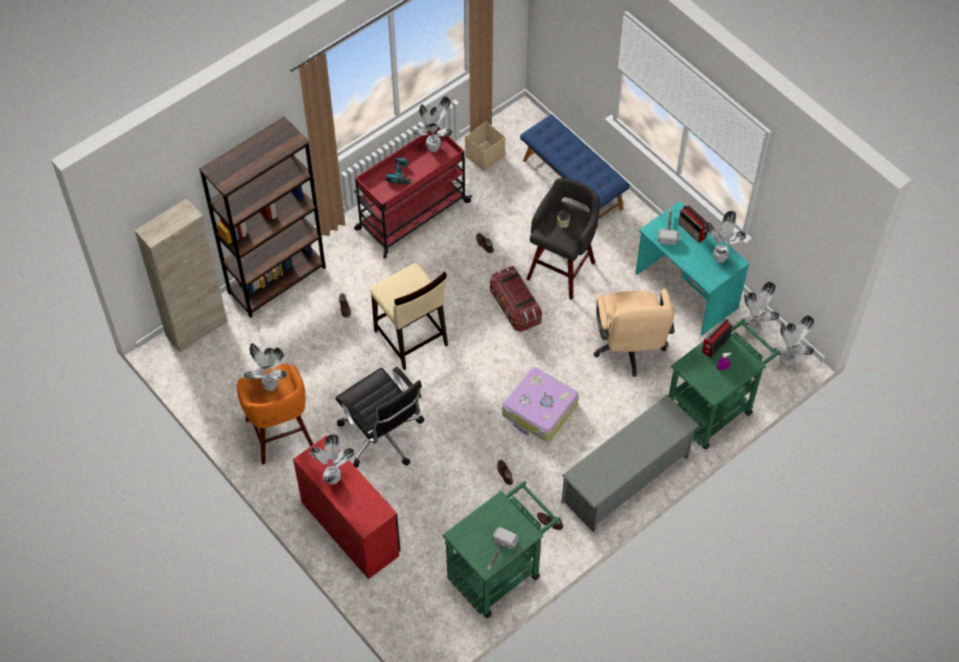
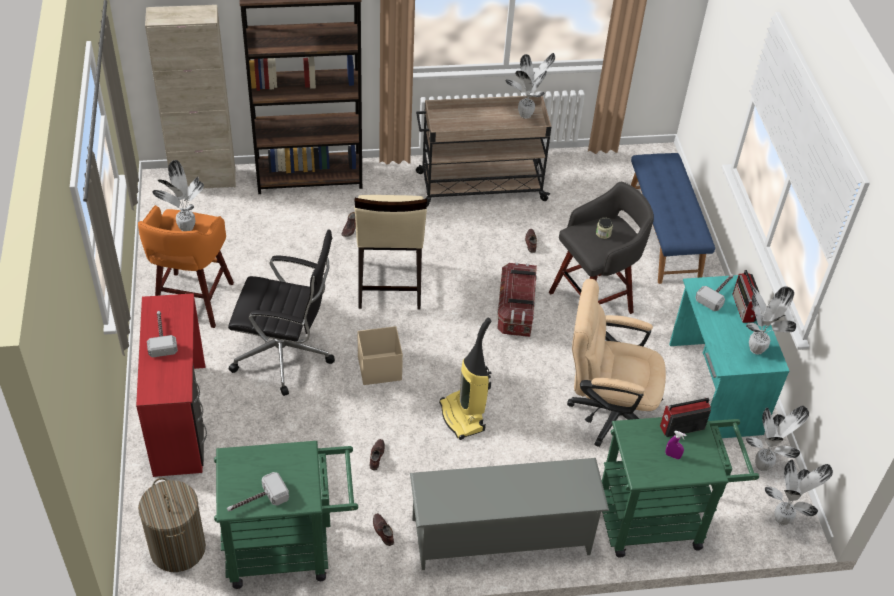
camera: 30 degrees right, 10 degrees down
(334, 480) = (161, 336): potted plant -> hammer
(382, 437) = (285, 355): black office chair -> black office chair turned 75 degrees counterclockwise
(401, 175) = (474, 121): power drill -> none
(411, 216) = (479, 186): red cart -> beige cart
(428, 615) = (177, 548): none -> laundry basket
(484, 156) = (592, 171): beige storage box -> beige storage box (378, 368)
(539, 410) = (463, 417): suitcase -> vacuum cleaner
(629, 350) = (606, 411): beige office chair -> beige office chair turned 75 degrees clockwise

